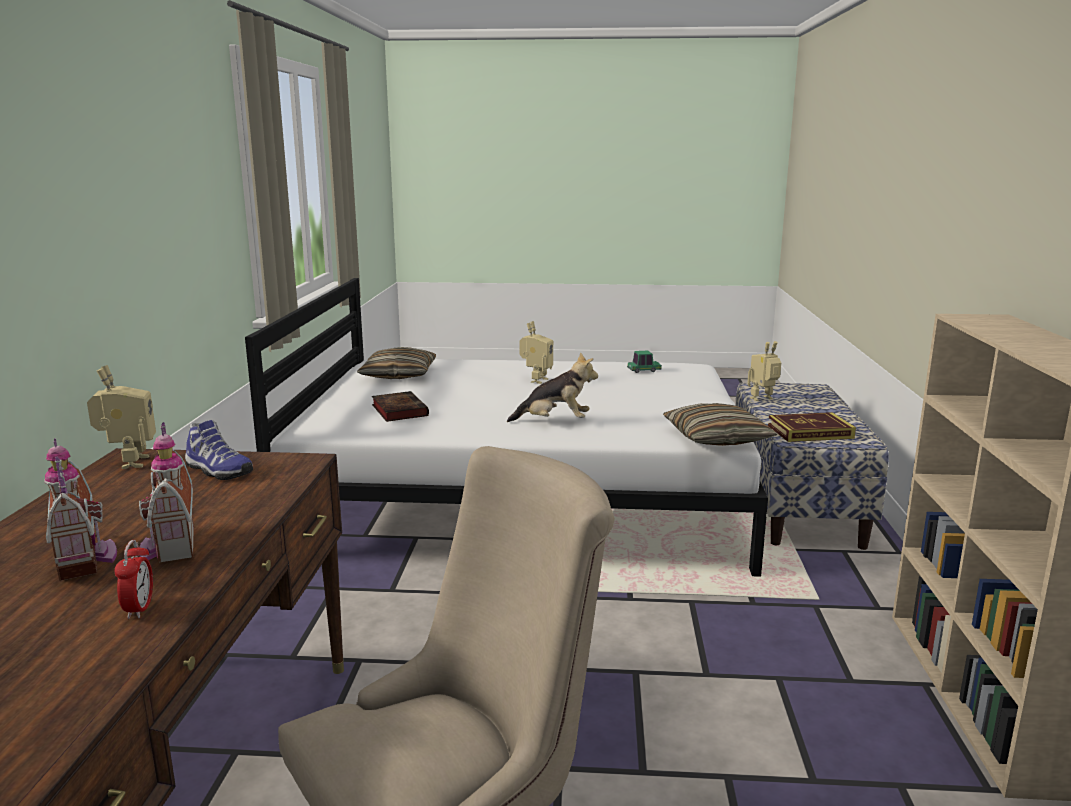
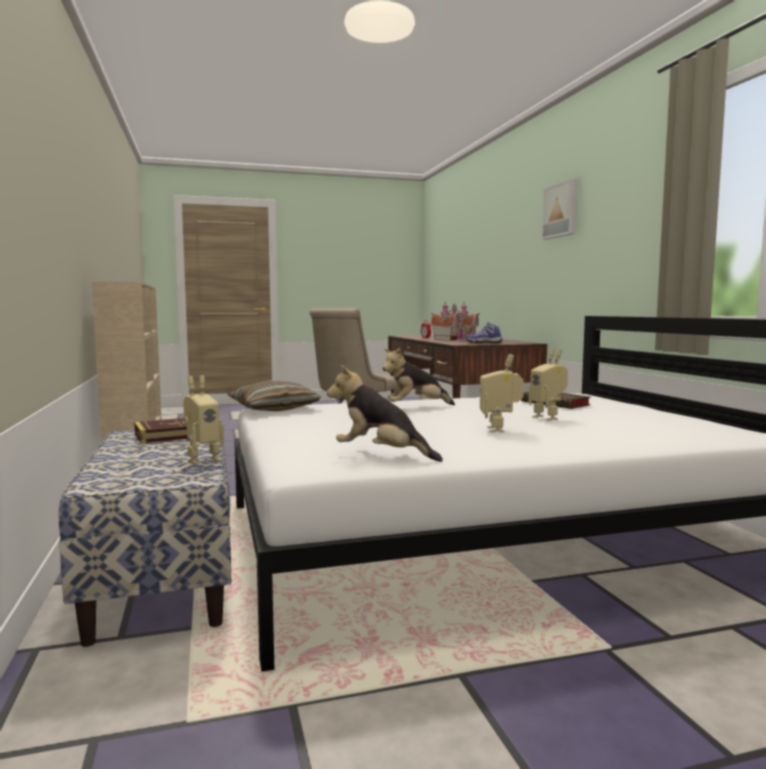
camera: 160 degrees right, 10 degrees down
(65, 147) = (561, 210): none -> picture
(129, 462) = (524, 342): toy robot -> toy robot (548, 417)
(399, 374) = (666, 424): pillow -> none
(644, 370) = (381, 455): toy car -> plush toy

